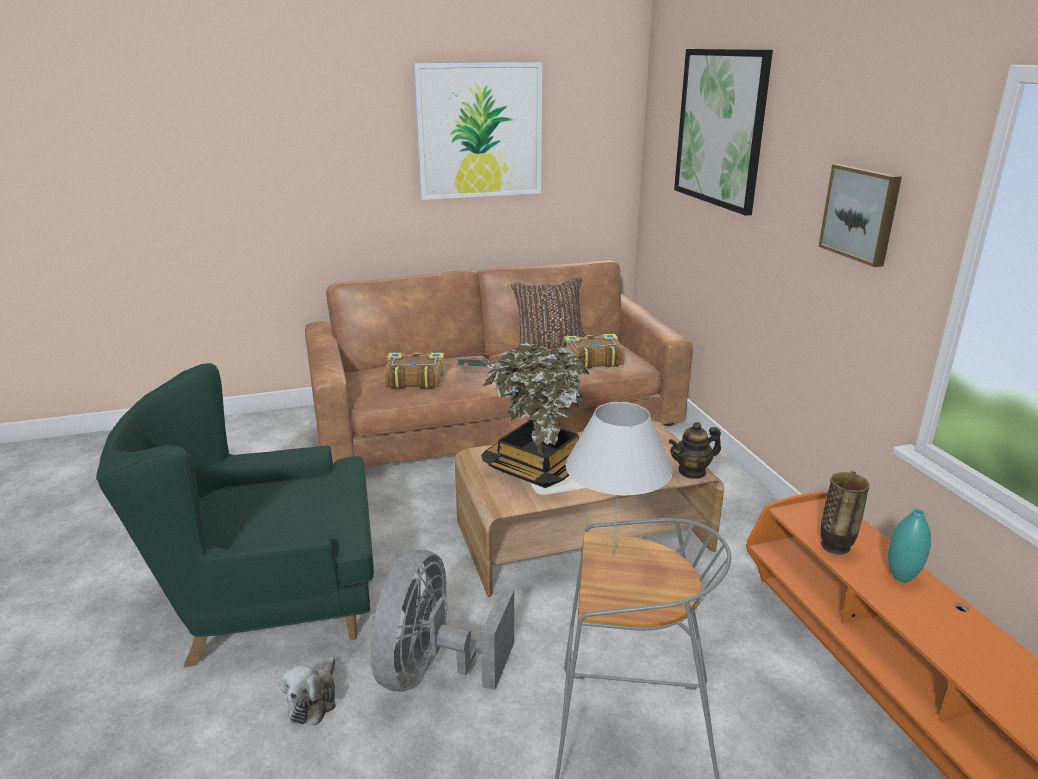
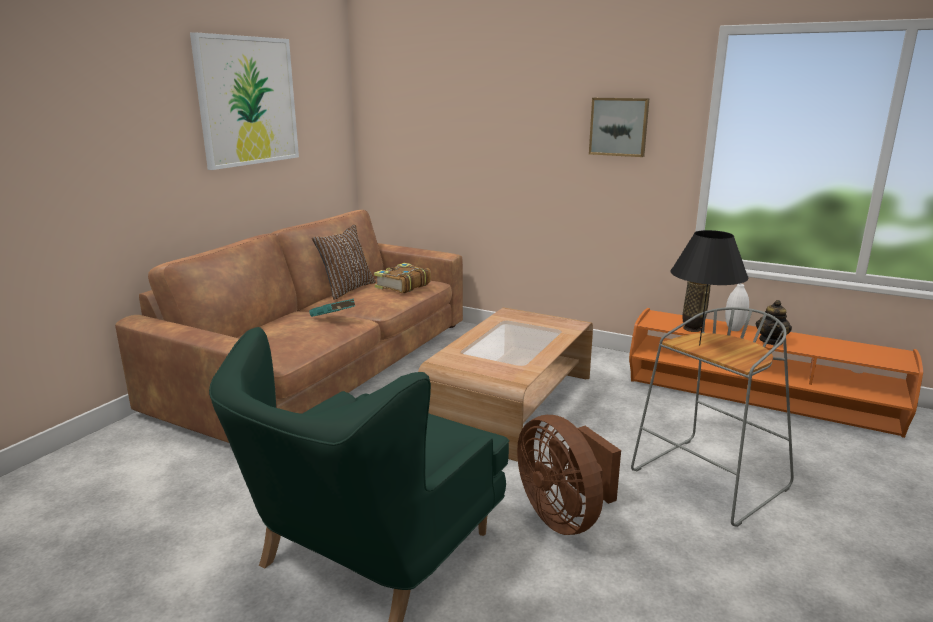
camera: 45 degrees left, 5 degrees down
(314, 700) = (528, 581): plush toy -> none
(414, 379) = (294, 335): book -> none
(433, 670) = (564, 516): grey fan -> brown fan
(539, 467) = (492, 353): potted plant -> none
(613, 557) = (699, 345): white table lamp -> black table lamp
(692, 471) = (574, 323): teapot -> teapot (771, 341)
(720, 128) = (459, 88): picture -> none
(901, 577) = (734, 329): turquoise vase -> white vase

